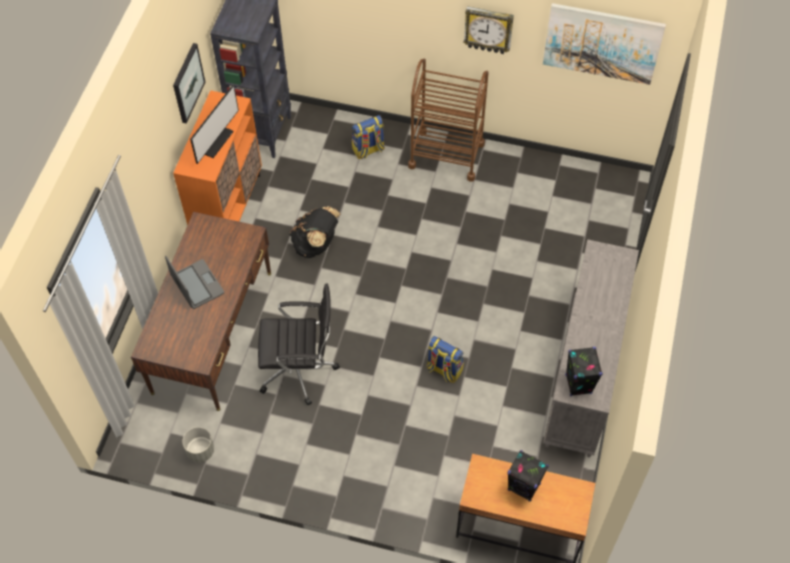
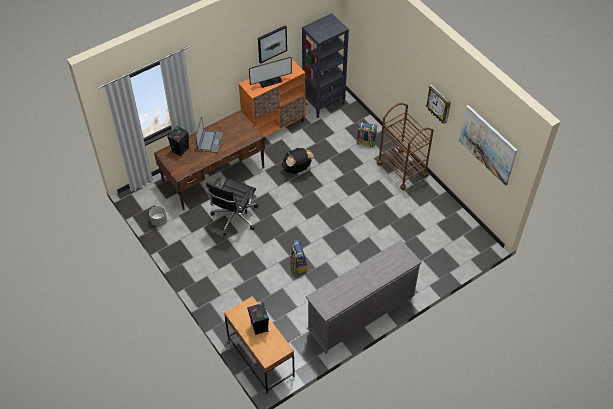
camera: 40 degrees right, 5 degrees down
(299, 369) = (234, 217): black office chair -> black office chair turned 75 degrees clockwise
(578, 384) = (325, 298): black speaker -> black speaker (180, 150)

